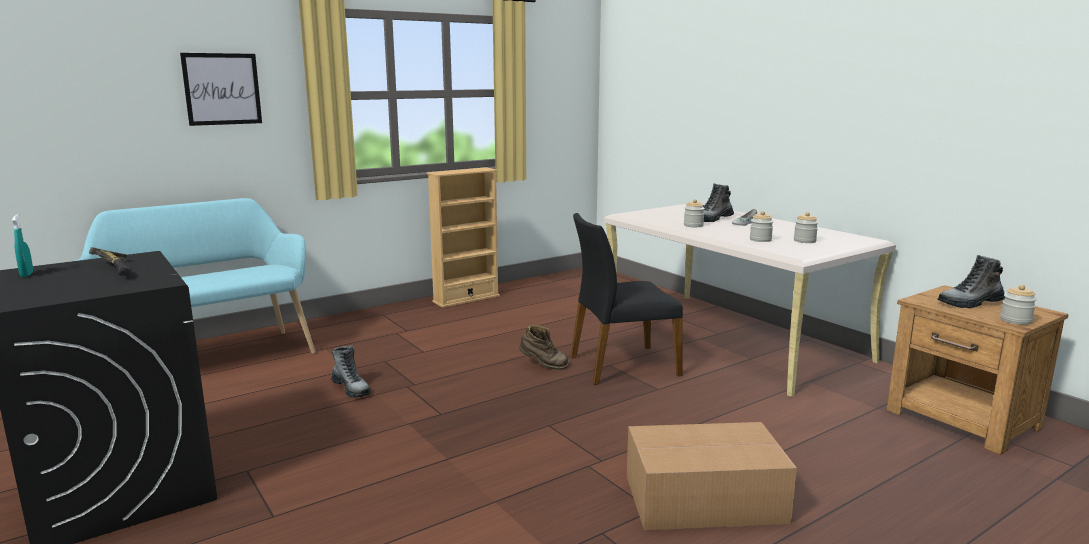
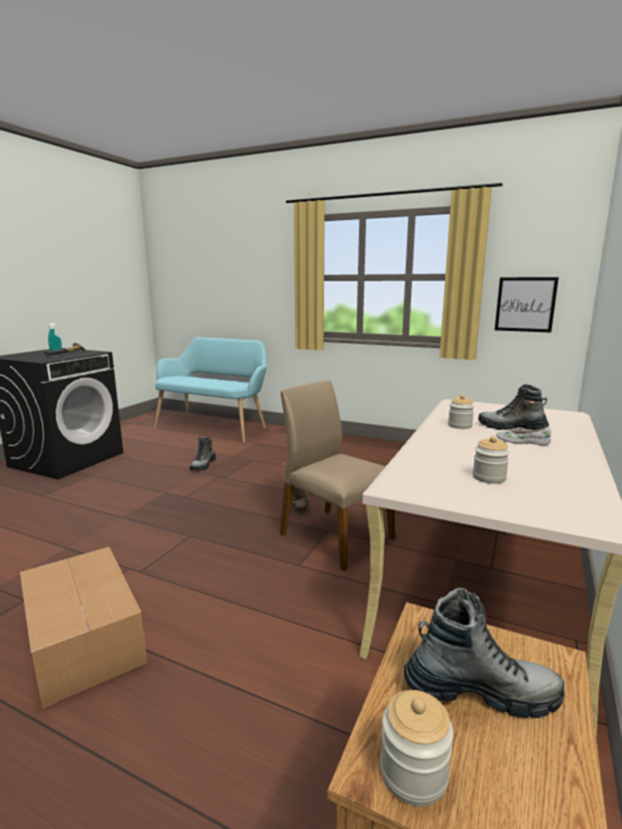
camera: 60 degrees right, 0 degrees up
(222, 89) = (256, 272): picture -> picture (525, 304)
(466, 299) = (391, 448): beige bookcase -> none
(622, 365) = (334, 536): black chair -> beige chair
(760, 240) = (447, 457): jar -> none
(970, 303) = (480, 692): boot -> boot turned 135 degrees clockwise

